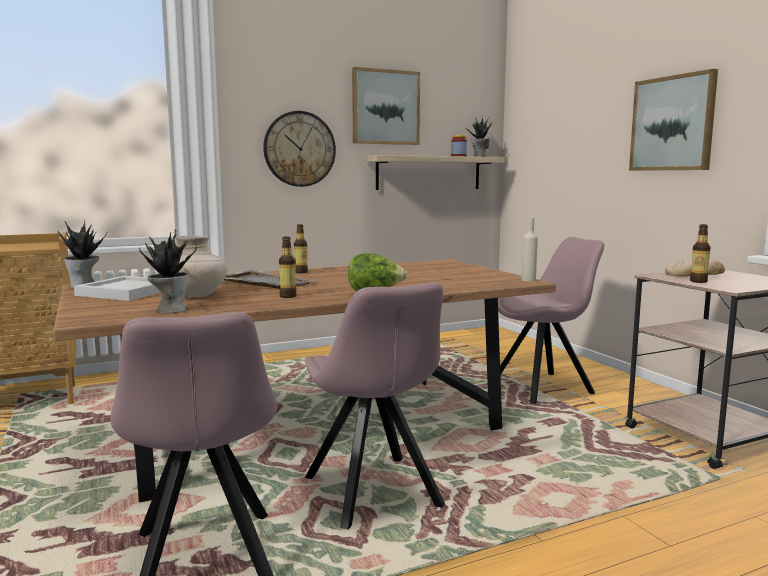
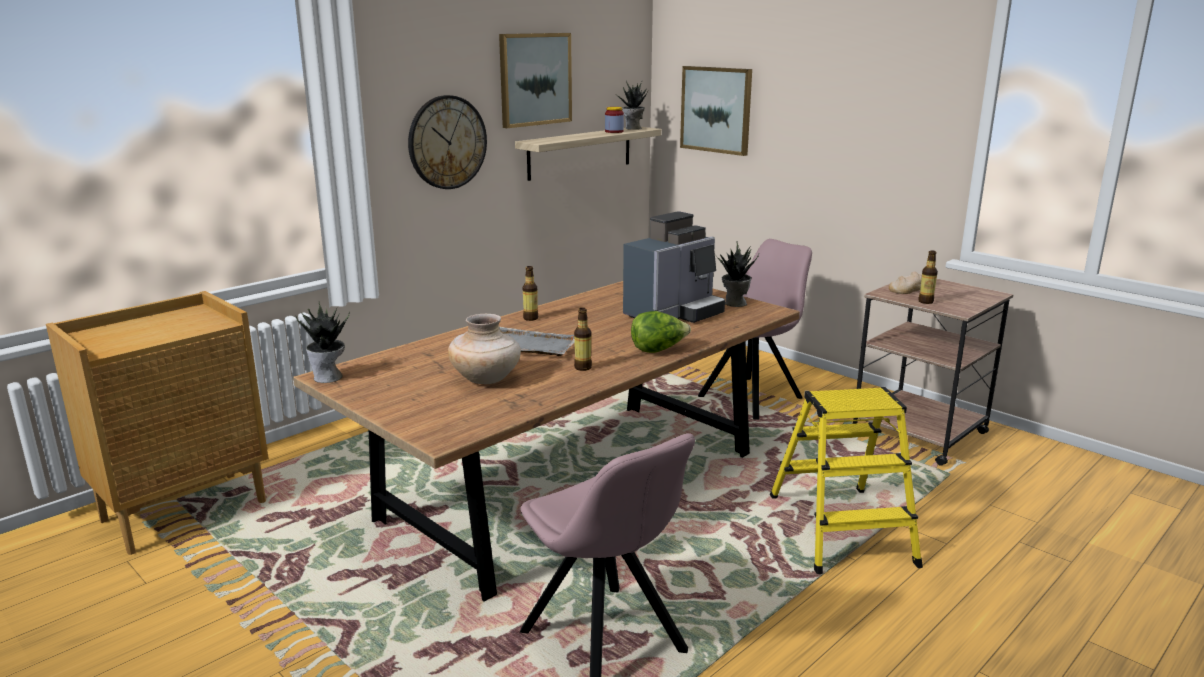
camera: 20 degrees left, 10 degrees up
(125, 292) = (397, 382): white tray -> none
(170, 310) = (501, 408): potted plant -> potted plant (734, 303)
(373, 492) = (689, 544): pink chair -> none
(429, 277) = (674, 314): none -> coffee machine
(528, 280) = (771, 308): beige bottle -> none
(547, 507) = (840, 529): none -> yellow step ladder
(672, 123) = (869, 121): picture -> picture (716, 109)

